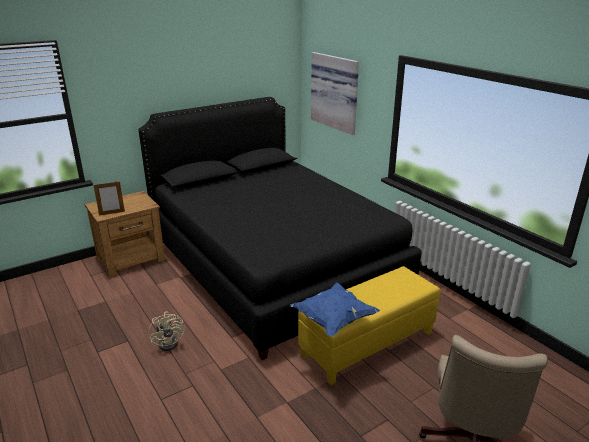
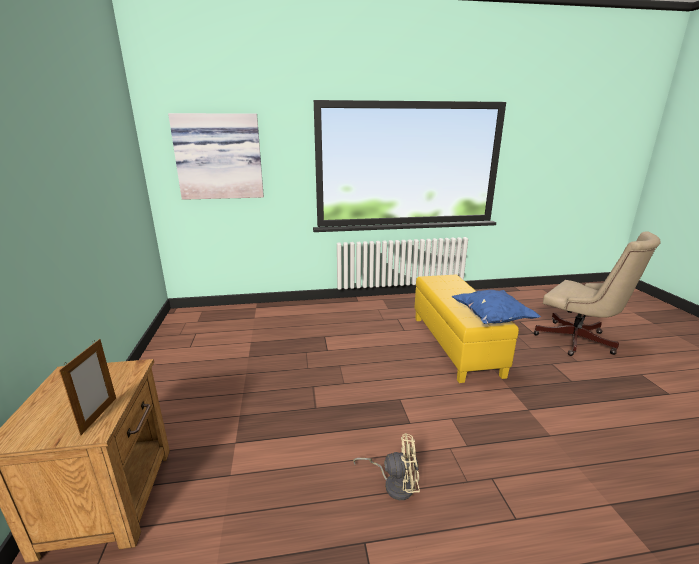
camera: 65 degrees left, 5 degrees down
(273, 265) = (288, 359): black bed -> none

